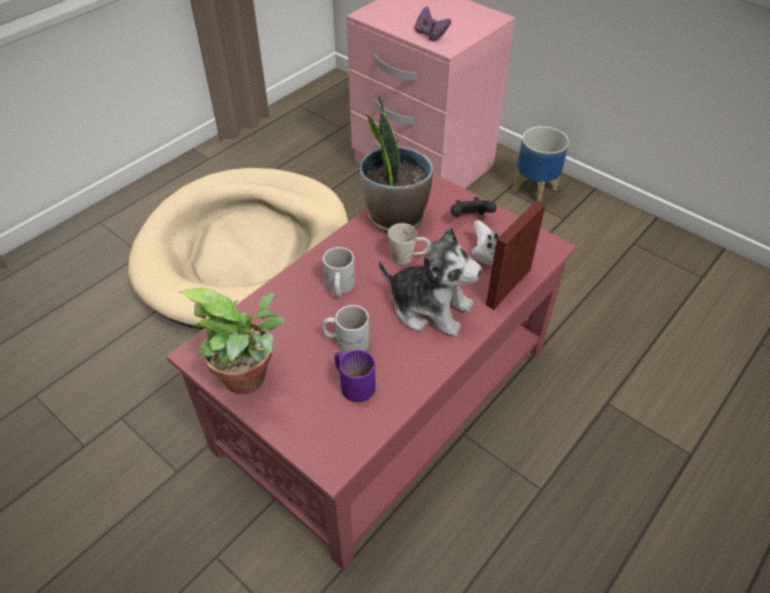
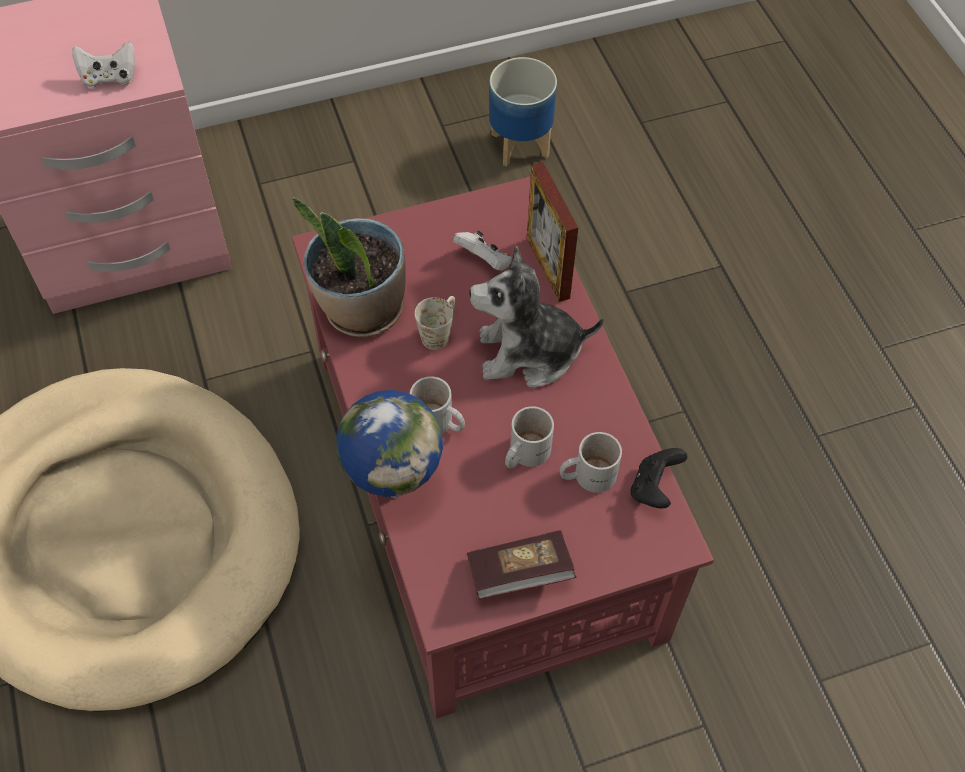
camera: 60 degrees left, 10 degrees up
(250, 379) = (519, 573): potted plant -> book
(276, 288) = (394, 488): none -> globe
(354, 382) = (587, 474): purple mug -> white mug
(429, 308) = (529, 353): plush toy -> plush toy turned 150 degrees counterclockwise
(430, 35) = (109, 78): purple game controller -> white game controller
(470, 219) = (421, 241): black game controller -> black game controller (654, 488)
(535, 189) = (282, 154): planter -> planter (519, 144)

